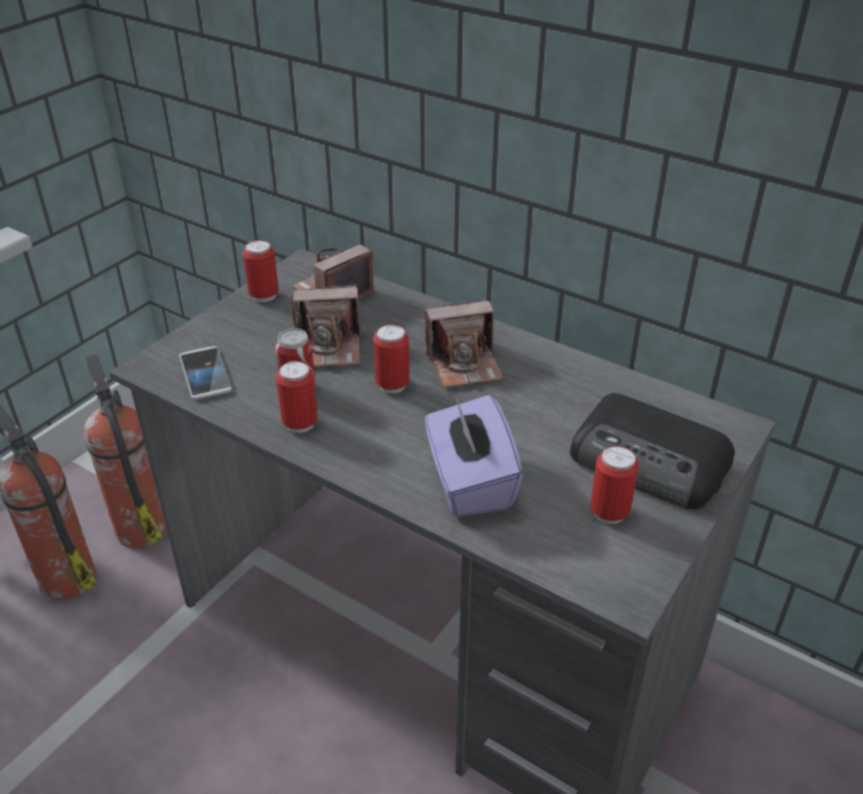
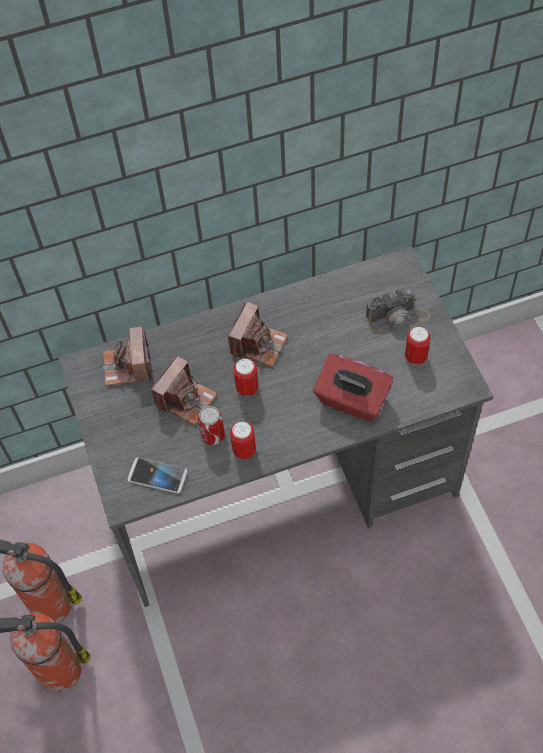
camera: 50 degrees left, 20 degrees up
(264, 295) = (98, 405): can -> none
(469, 482) = (351, 400): purple tissue box -> red tissue box
(650, 462) = (397, 316): radio -> camera

